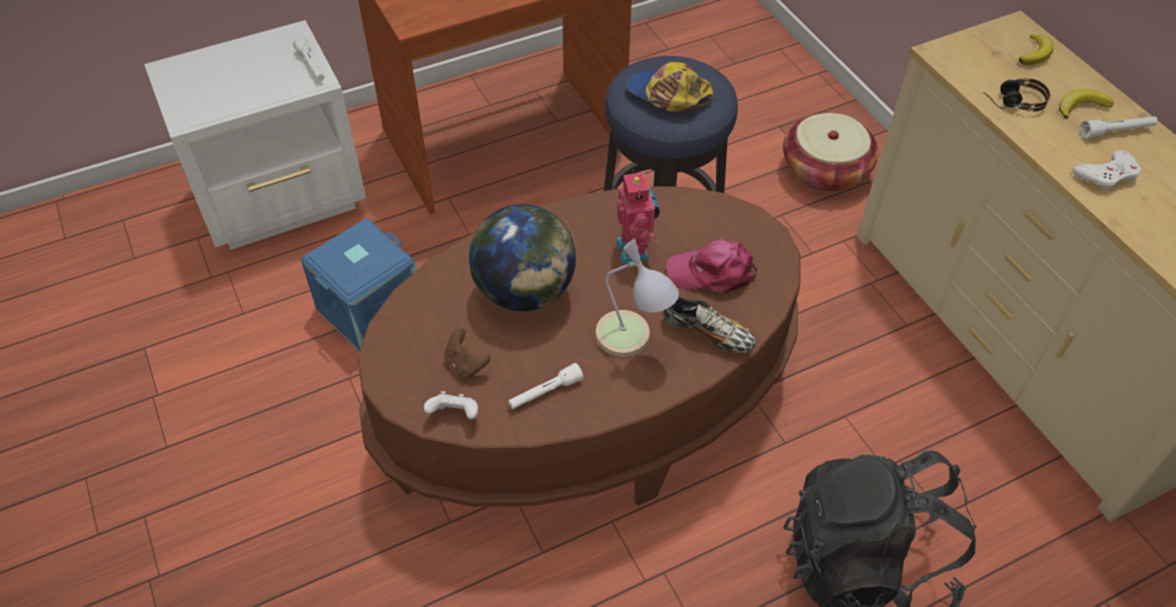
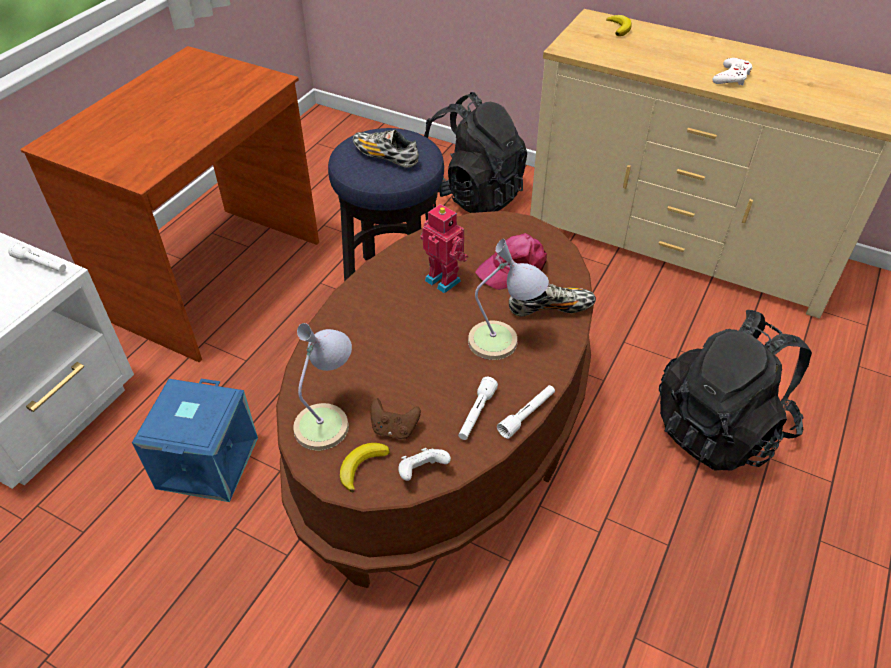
camera: 35 degrees left, 5 degrees down
(423, 324) = (328, 418): none -> table lamp
(525, 292) = (390, 351): globe -> none
(667, 95) = (385, 157): cap -> shoe
(825, 170) = (472, 195): basket -> black backpack
(1010, 102) = (636, 59): headphones -> none
(1081, 106) = (676, 46): banana -> banana (361, 466)
(1116, 132) = (710, 52): white flashlight -> white flashlight (527, 415)

